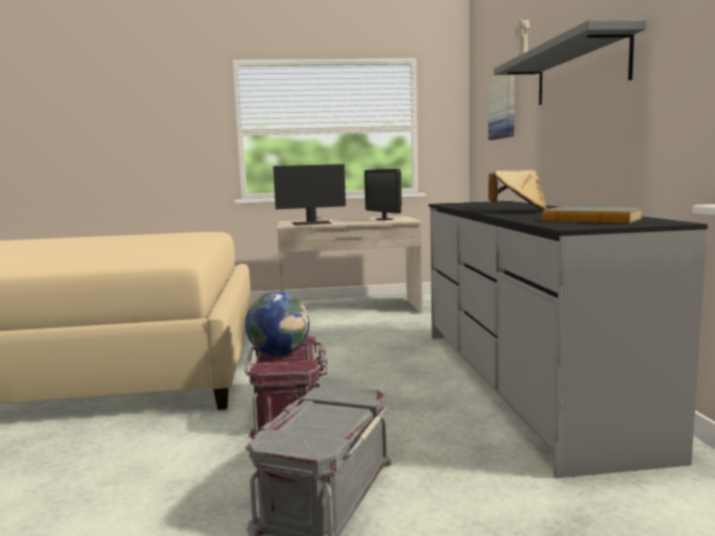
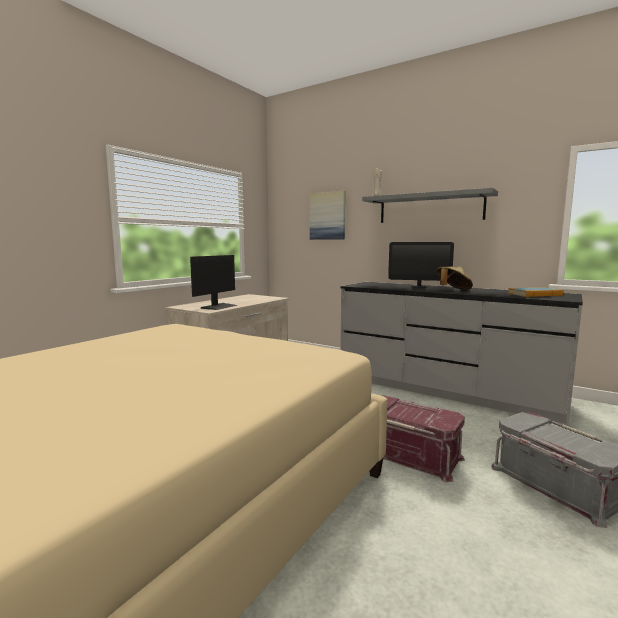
camera: 50 degrees left, 0 degrees up
(279, 354) = (407, 413): globe -> none
(384, 219) = (253, 298): monitor -> monitor (419, 286)

